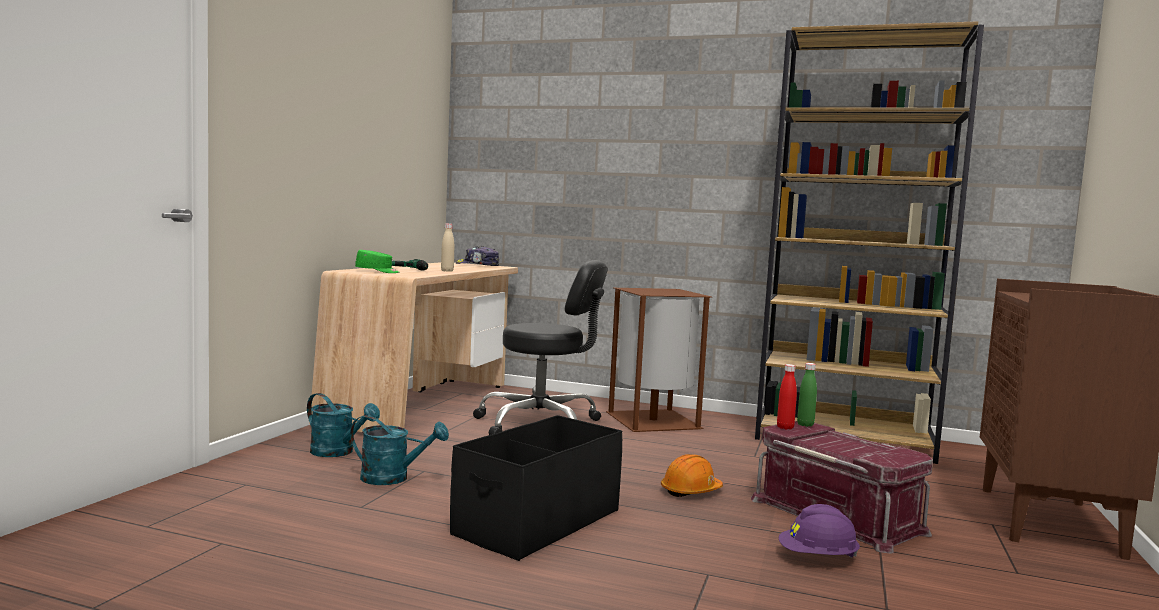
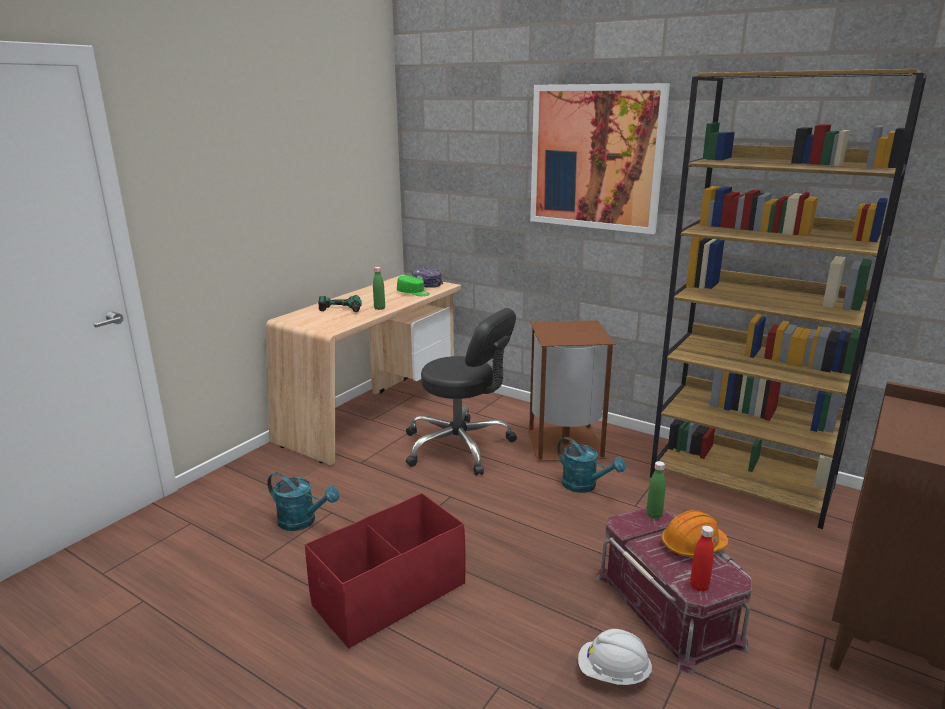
camera: 15 degrees right, 15 degrees up
(338, 452) = (276, 482): turquoise watering can -> turquoise watering can (585, 486)
(377, 271) = (313, 318): green cap -> green cap (413, 293)
(447, 271) = (379, 308): beige bottle -> green bottle
(537, 522) = (389, 594): black storage box -> red storage box
(671, 127) = (595, 157): none -> picture
(690, 491) = (545, 558): orange hard hat -> orange hard hat (692, 546)
(785, 427) = (629, 520): red bottle -> red bottle (699, 586)
(817, 558) = (613, 673): purple hard hat -> white hard hat

